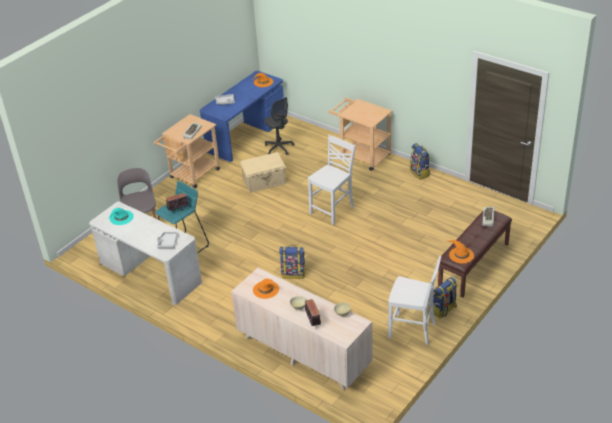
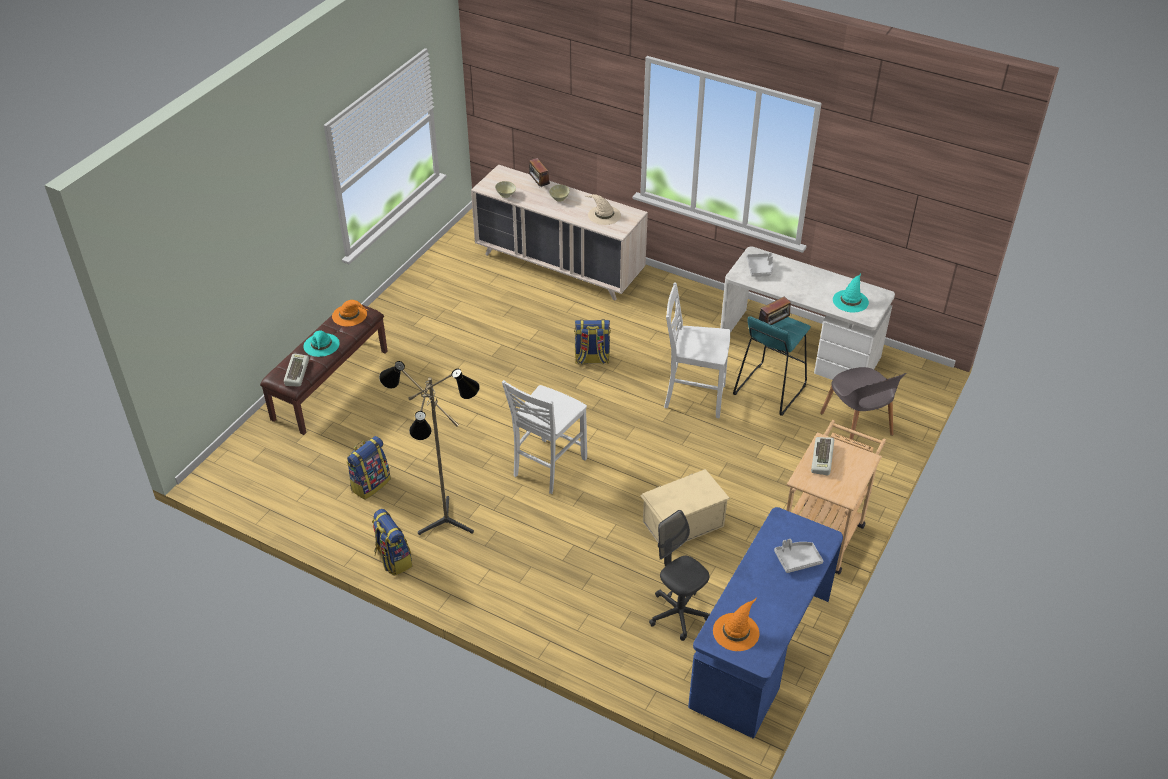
camera: 170 degrees right, 5 degrees up
(266, 289) = (603, 215): orange hat -> beige hat
(361, 155) = (506, 600): beige cart -> none
(393, 185) = (443, 526): none -> floor lamp
(413, 330) = (425, 295): white chair -> white chair (693, 397)
(444, 310) = (383, 321): backpack -> backpack (370, 484)
(476, 235) = (321, 345): none -> turquoise hat

